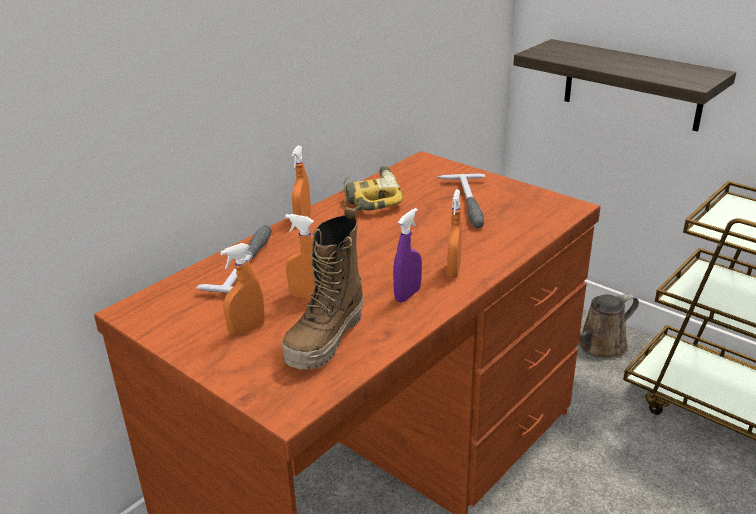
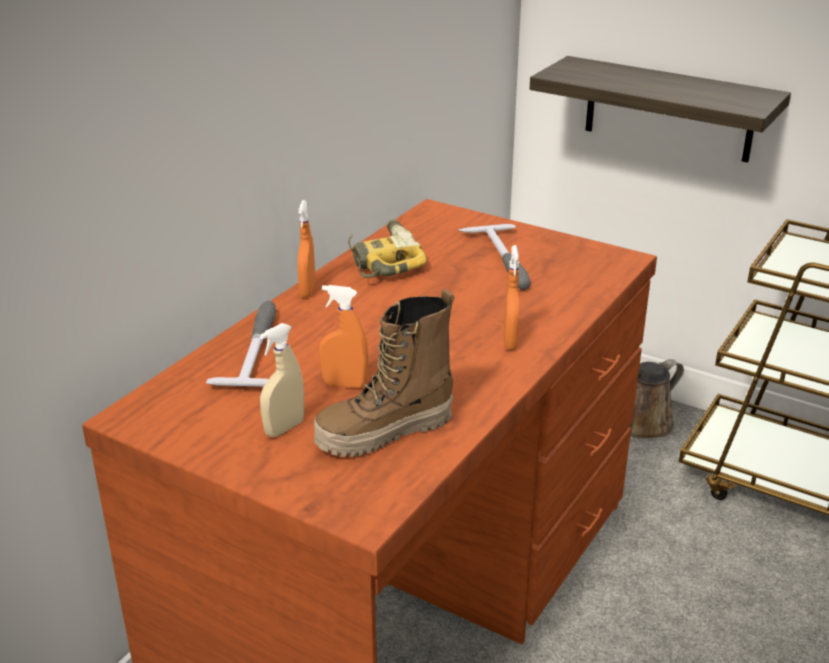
camera: 10 degrees left, 0 degrees up
(247, 329) = (284, 428): orange spray bottle -> beige spray bottle
(326, 340) = (385, 433): boot -> boot turned 45 degrees clockwise
(407, 295) = (464, 374): purple spray bottle -> none

